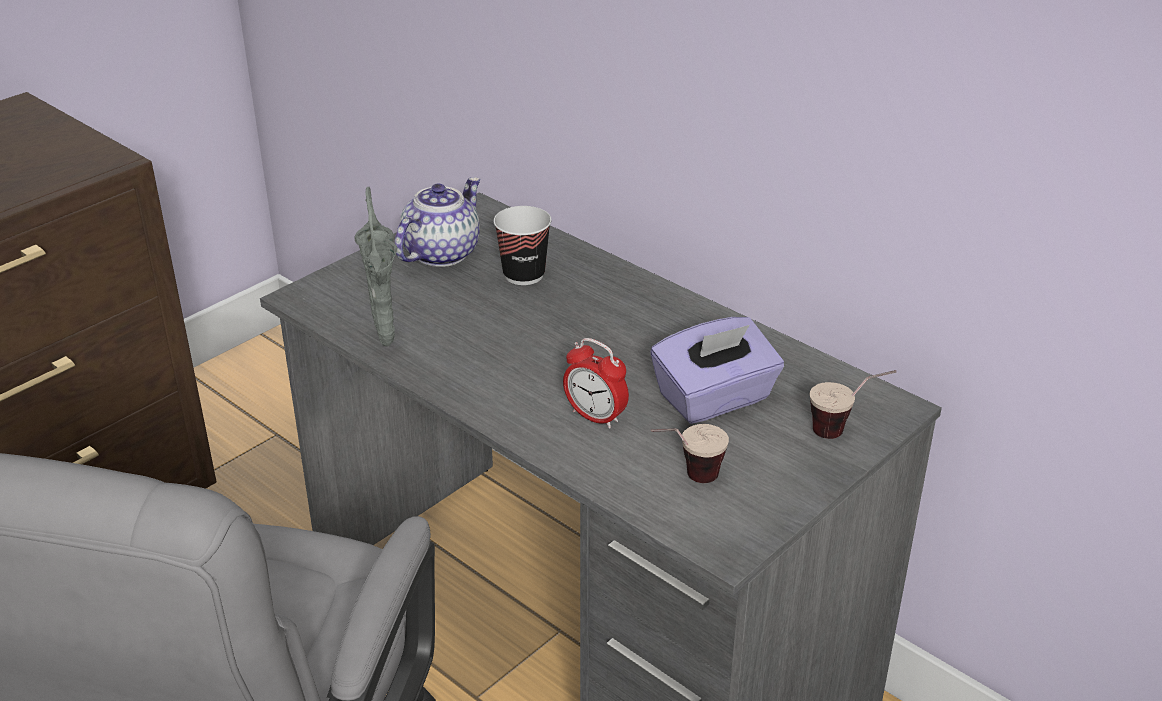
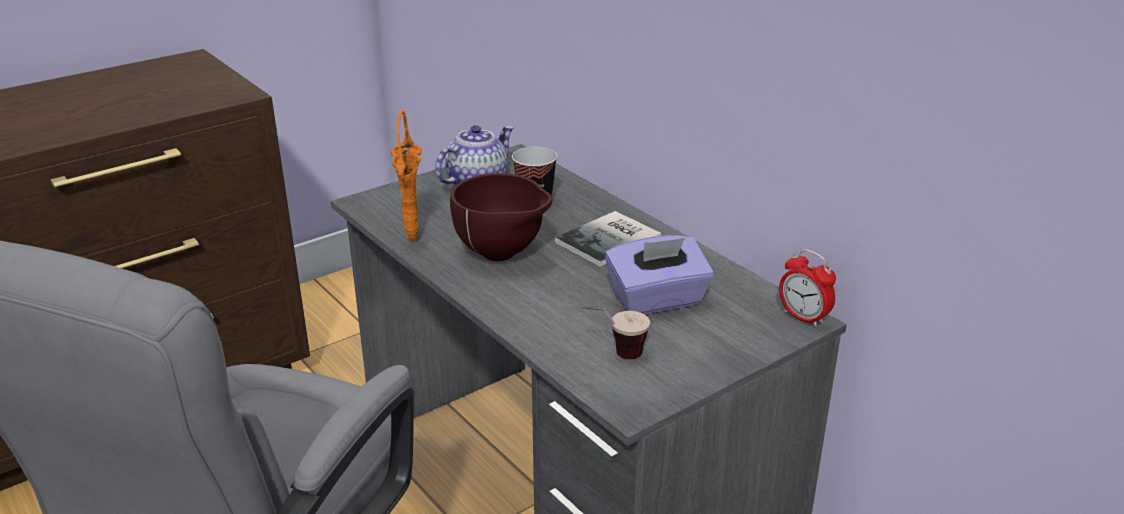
camera: 10 degrees right, 5 degrees down
(386, 345) = (412, 240): grey vase -> orange vase
(508, 355) = (503, 255): none -> brown bowl
(595, 417) = (556, 304): alarm clock -> alarm clock (803, 318)
(635, 321) = (611, 240): none -> book
(846, 430) = (759, 333): cup -> none

